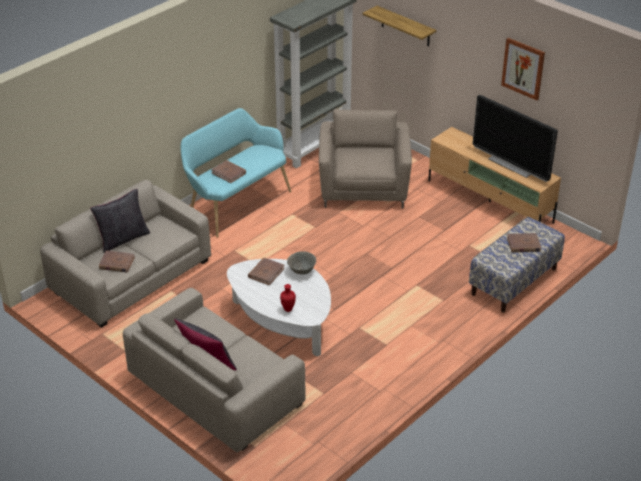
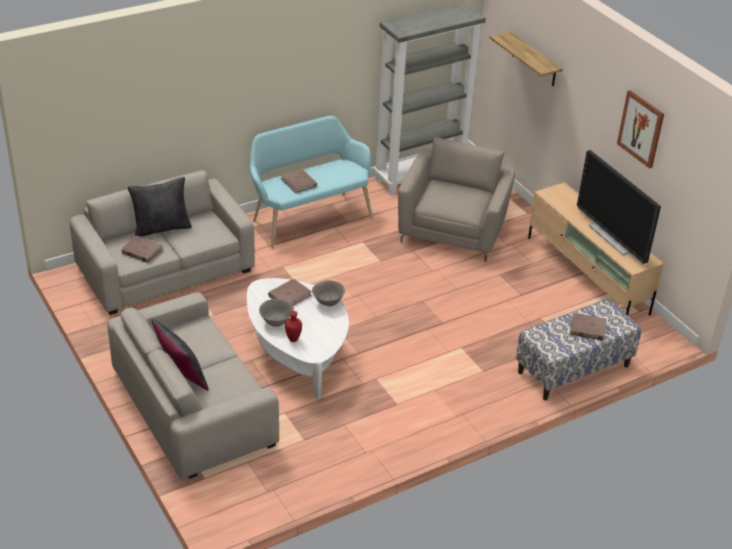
camera: 15 degrees right, 0 degrees up
(266, 298) = (276, 321): none -> grey bowl

